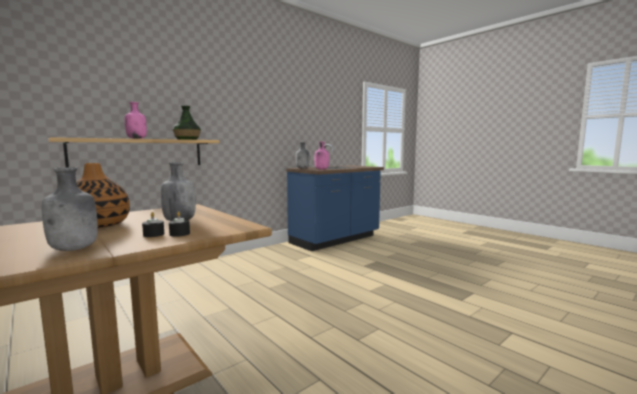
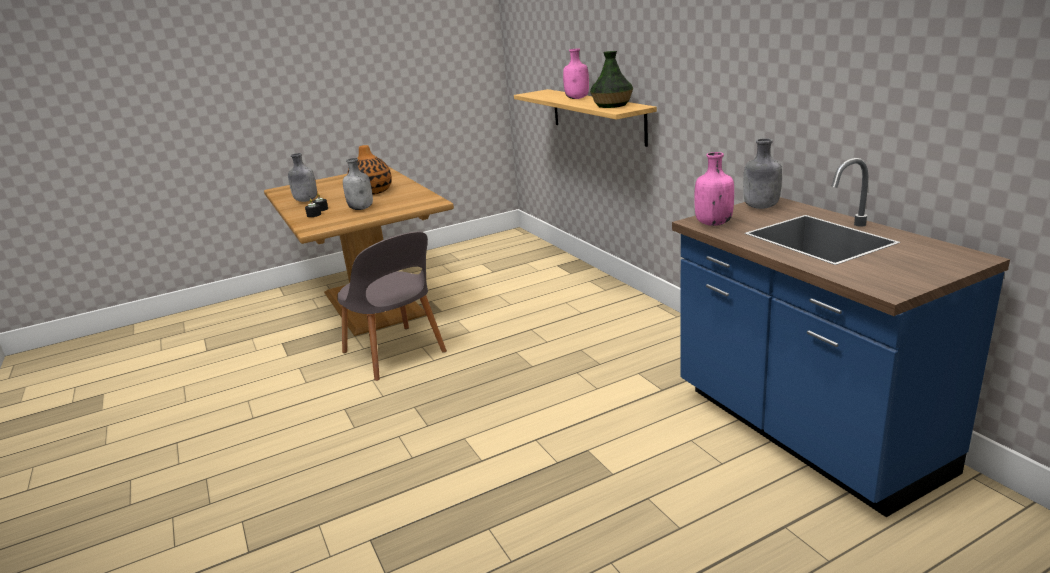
camera: 105 degrees right, 15 degrees up
(263, 335) = (395, 354): none -> grey chair

